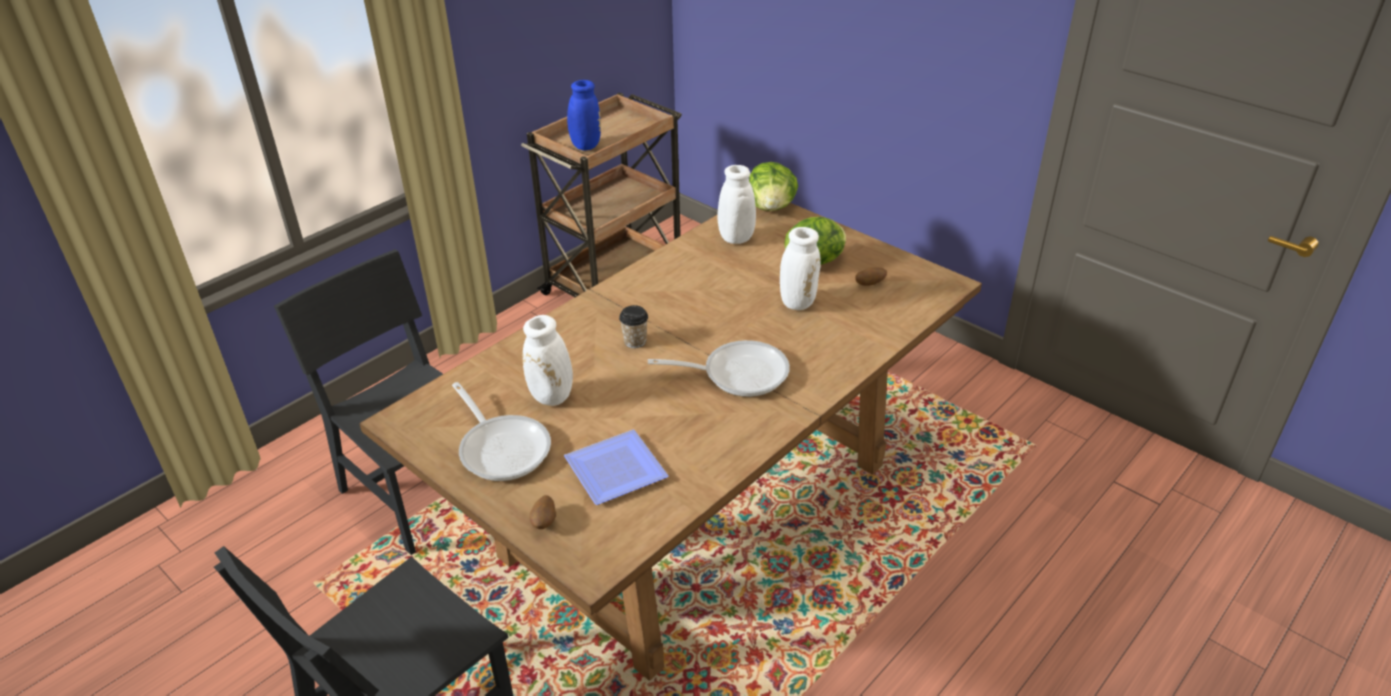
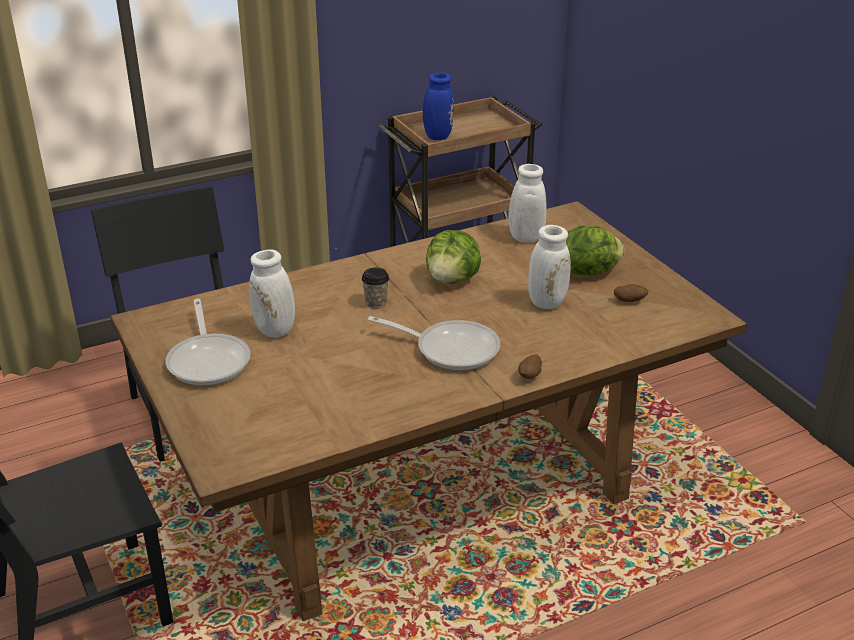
camera: 20 degrees right, 5 degrees down
(544, 522) = (205, 424): potato -> potato (530, 376)
(617, 467) = (293, 398): plate -> none
(771, 207) = (578, 218): lettuce -> lettuce (452, 280)

